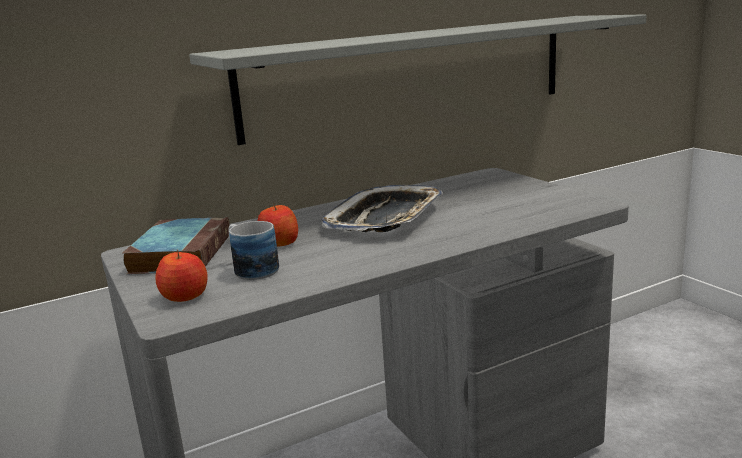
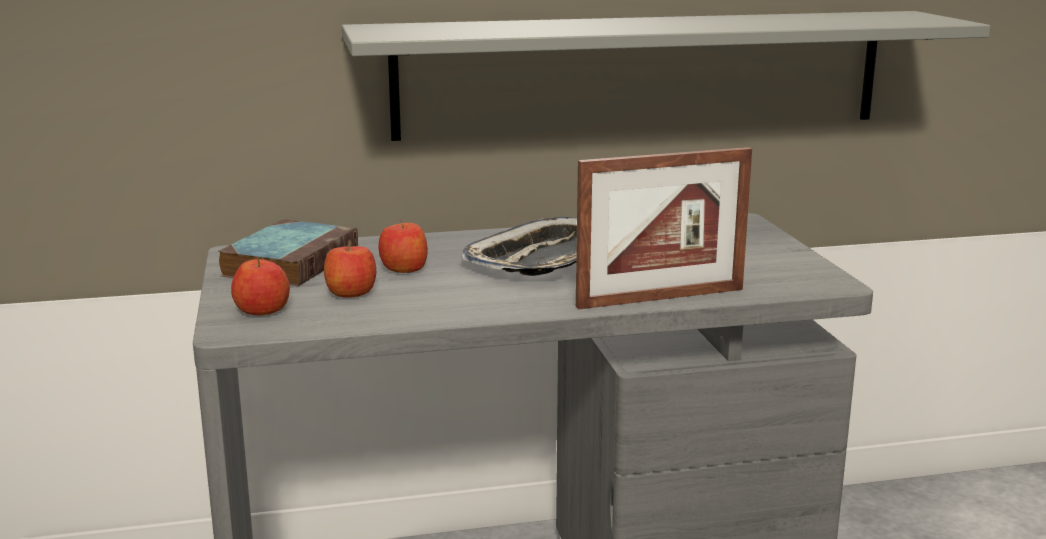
camera: 15 degrees right, 0 degrees up
(251, 269) = (351, 293): mug -> apple
(493, 232) = (660, 298): none -> picture frame

